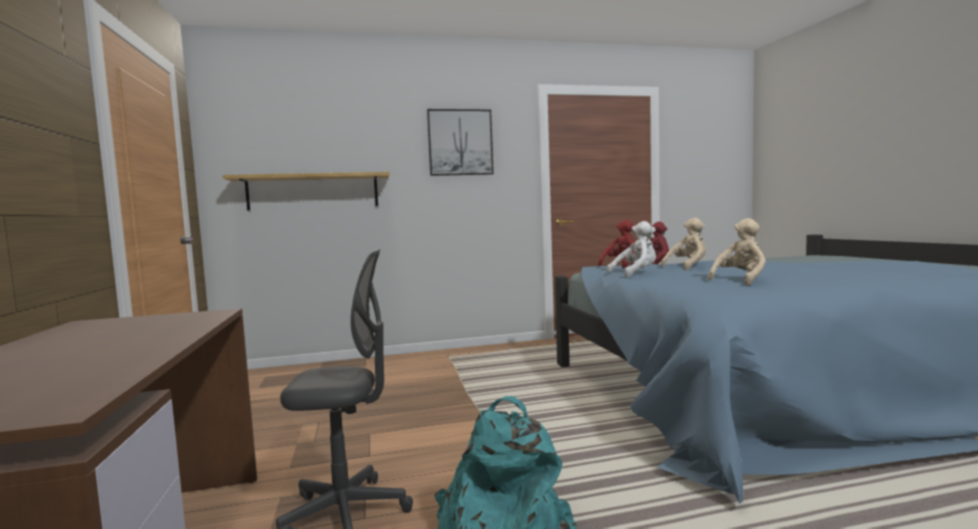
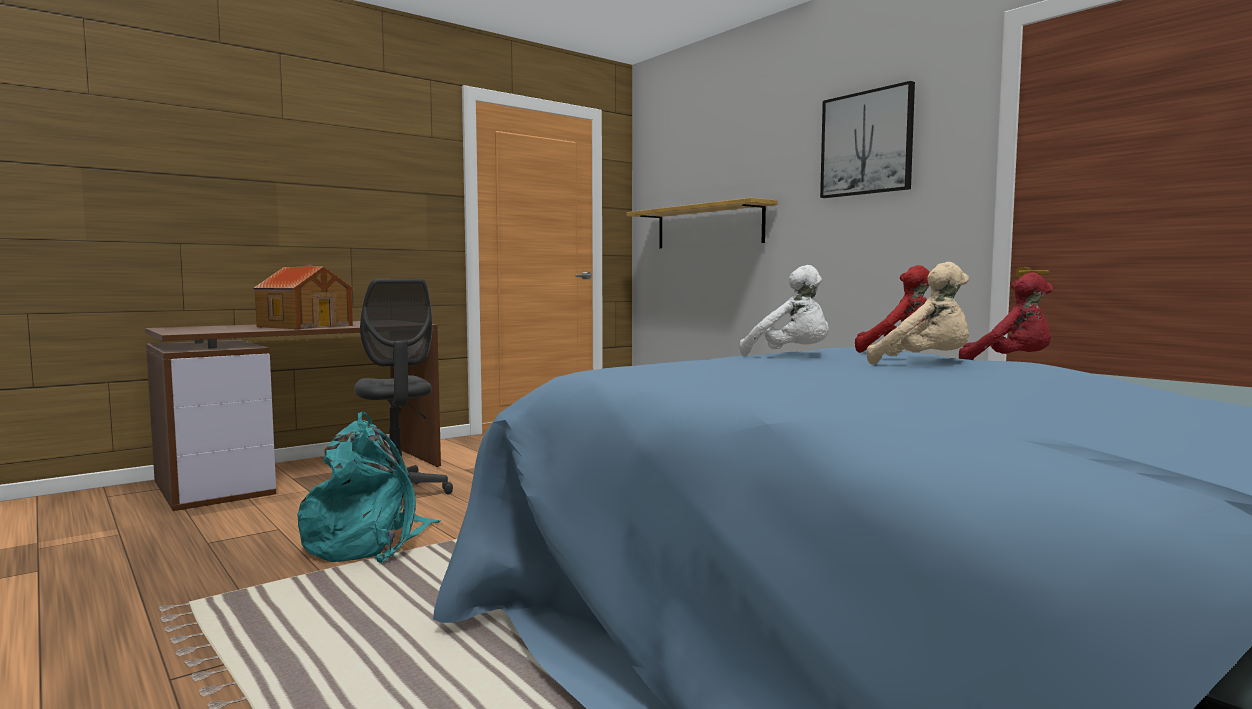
camera: 65 degrees right, 0 degrees up
(106, 348) = (306, 326): none -> toy house
(740, 280) = (750, 375): beige plush toy -> none

